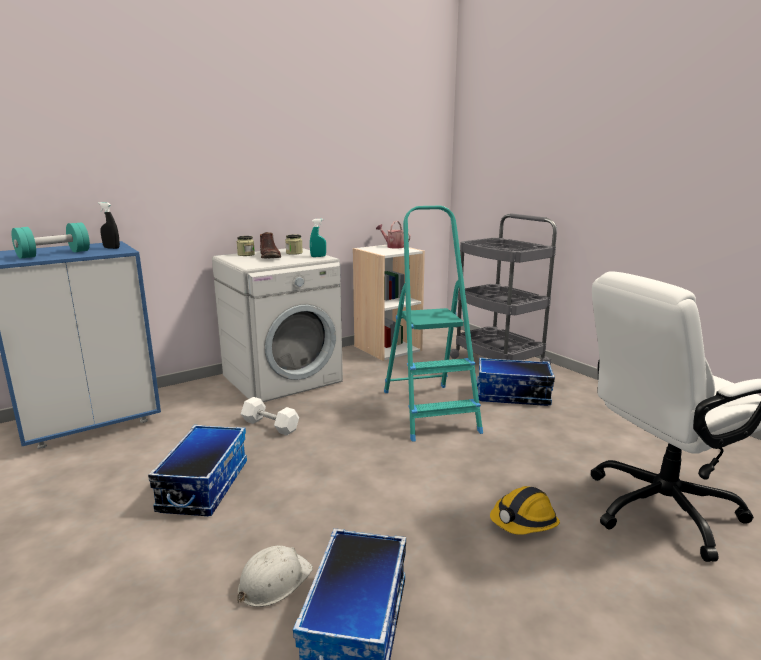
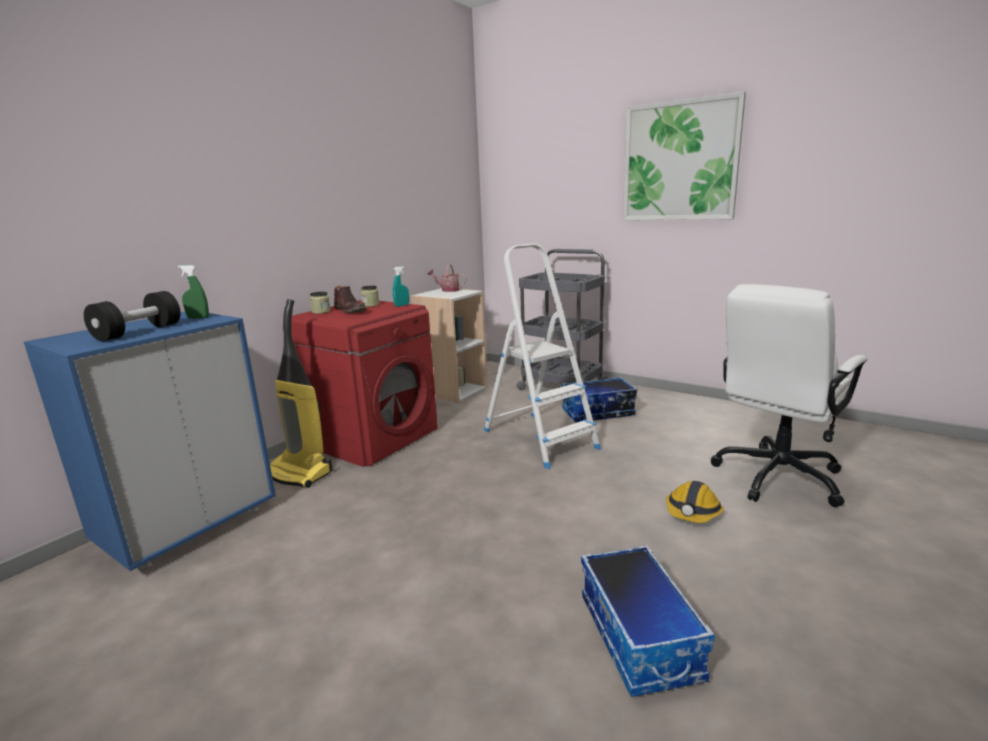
camera: 20 degrees left, 0 degrees up
(54, 254) = (139, 332): turquoise dumbbell -> black dumbbell
(111, 248) = (198, 318): black spray bottle -> green spray bottle
(201, 398) = (300, 473): none -> vacuum cleaner
(203, 486) = (383, 558): storage box -> none
(270, 425) = (401, 484): white dumbbell -> none
(273, 581) = (533, 623): white hard hat -> none
(285, 378) = (376, 437): white washing machine -> red washing machine
(430, 411) = (540, 439): turquoise step ladder -> white step ladder
(648, 122) = (680, 161): none -> picture

